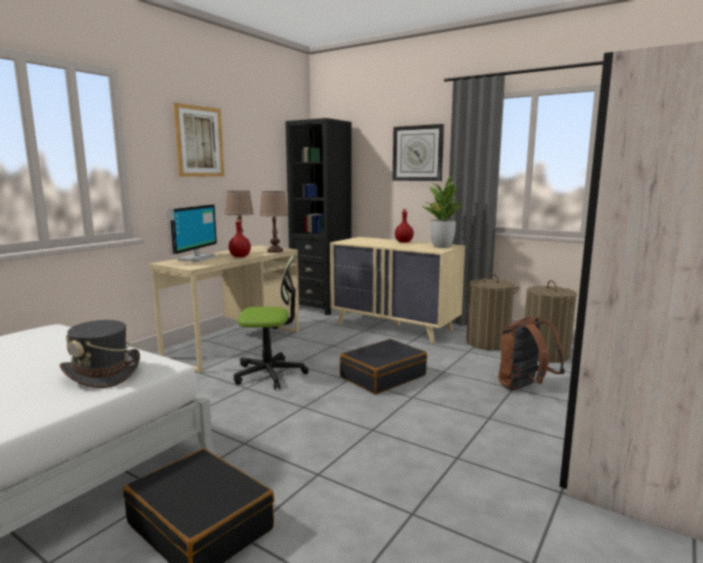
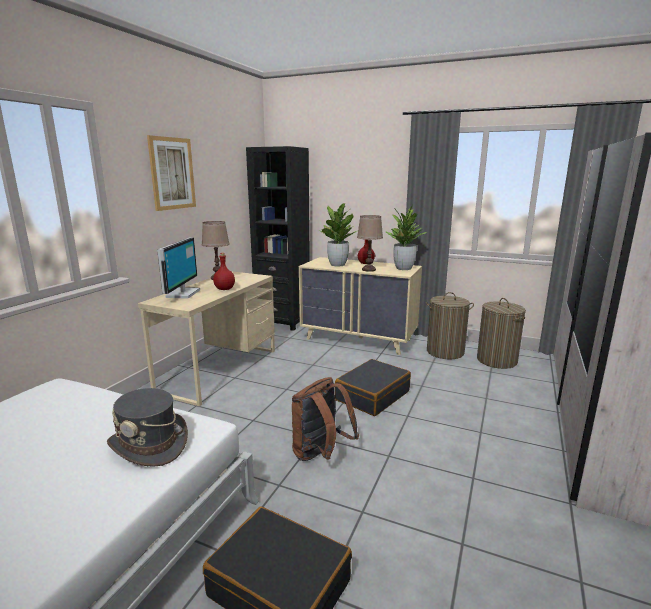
camera: 10 degrees left, 5 degrees up
(270, 374) = (268, 402): office chair -> none
(275, 251) = (253, 279): brown table lamp -> brown table lamp (368, 270)
(372, 242) = (337, 265): none -> potted plant
(418, 153) = (374, 180): wall clock -> none
(524, 388) = (495, 397): brown backpack -> brown backpack (320, 454)

